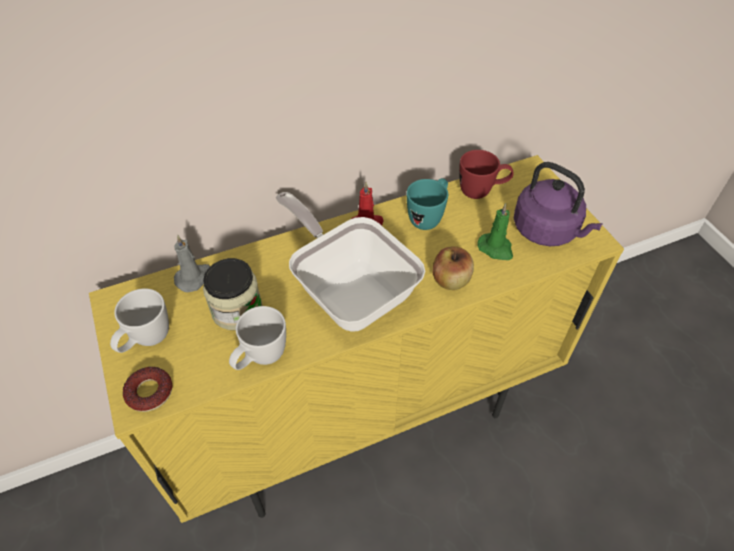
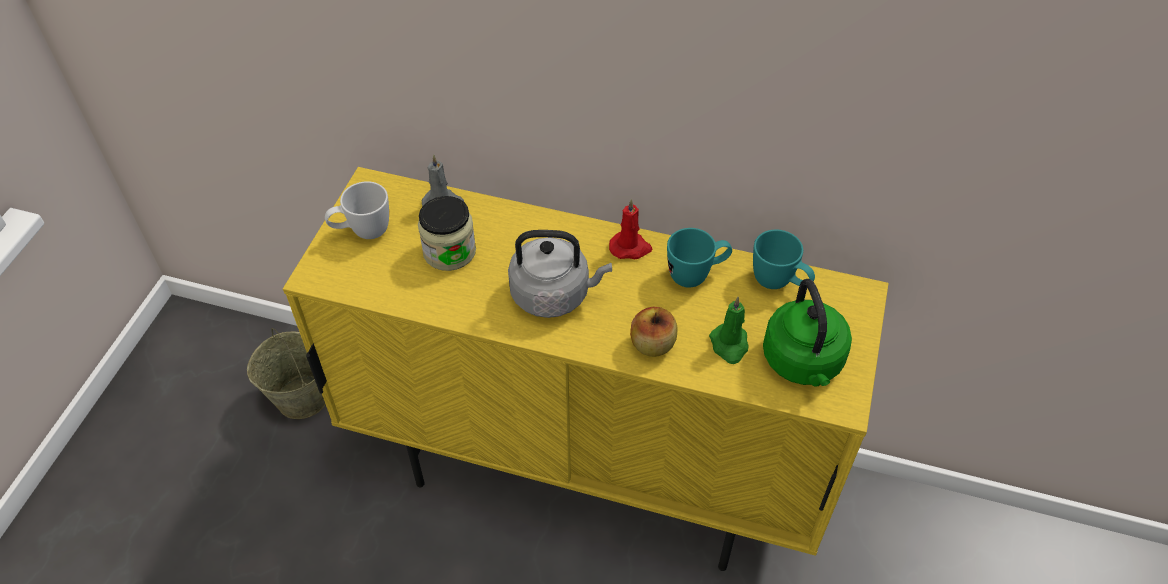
camera: 40 degrees right, 0 degrees up
(112, 521) = (304, 397): none -> beige bucket
(150, 392) = (330, 273): donut -> none
(260, 359) = (429, 302): white mug -> none
(349, 290) = (554, 294): frying pan -> grey kettle
(482, 192) = (779, 283): red mug -> turquoise mug
(548, 231) = (803, 363): purple kettle -> green kettle

